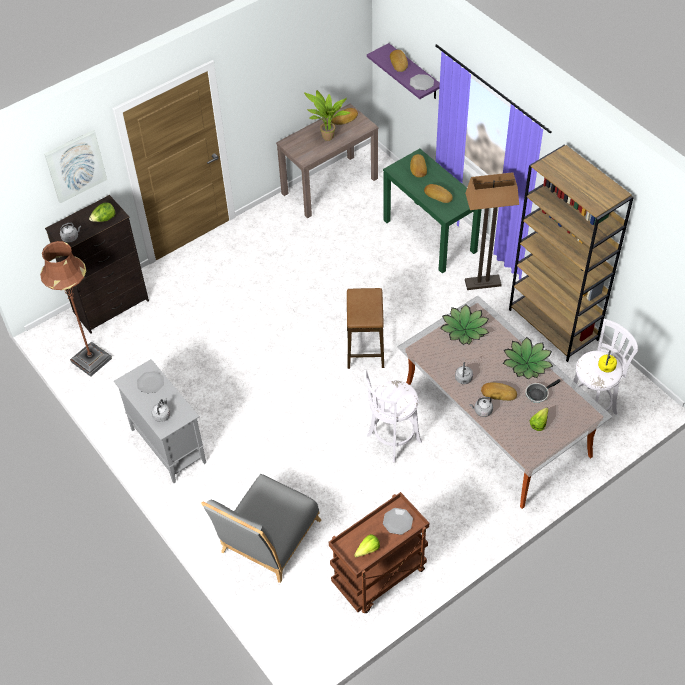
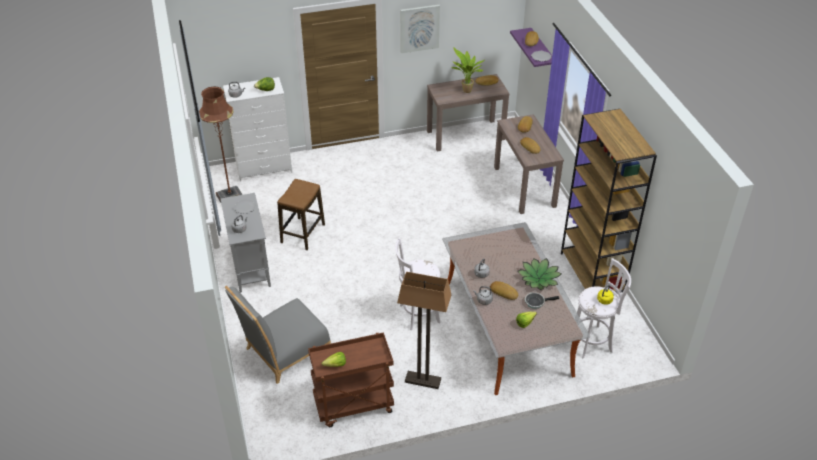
camera: 20 degrees right, 10 degrees down
(75, 166) = (256, 44): picture -> picture (419, 28)
(112, 306) = (264, 169): black dresser -> white dresser
(365, 348) = (432, 247): stool -> stool (303, 233)
(397, 521) = (370, 353): plate -> none
(430, 236) = (524, 187): green console table -> brown console table
(464, 329) = (501, 241): potted plant -> none
(482, 283) = (549, 229): floor lamp -> floor lamp (422, 381)

